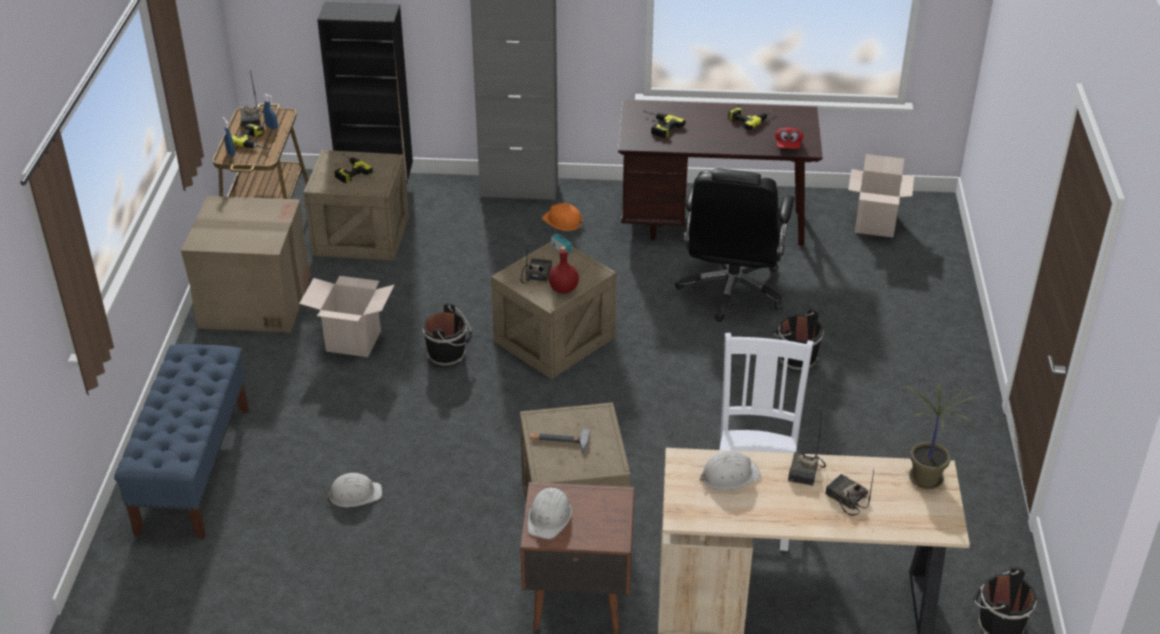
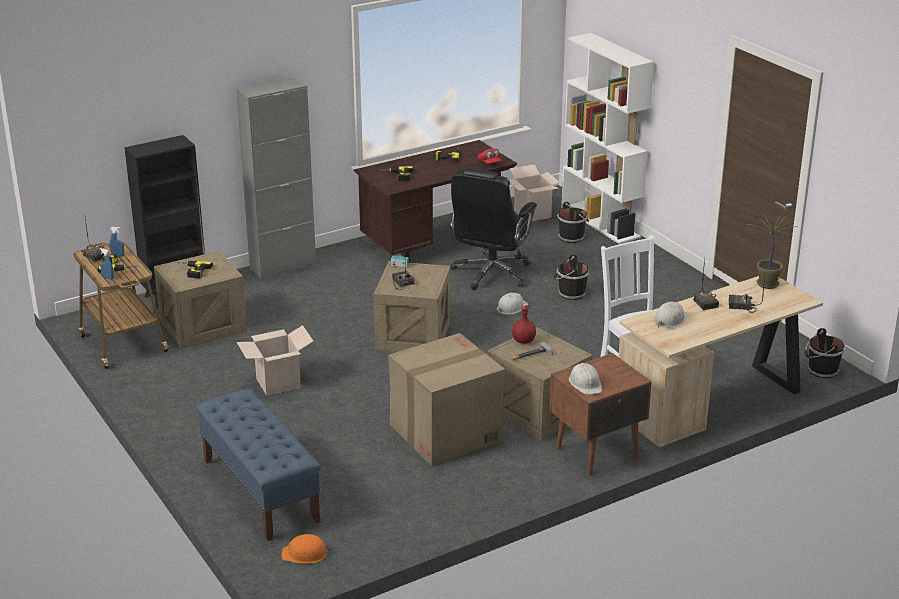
camera: 35 degrees left, 10 degrees down
(254, 301) = (172, 387): cardboard box -> cardboard box (445, 433)
(354, 494) = (391, 459): white hard hat -> white hard hat (511, 308)
(448, 355) = (354, 367): black bucket -> black bucket (572, 237)
(563, 221) = (336, 273): orange hard hat -> orange hard hat (305, 554)
(563, 289) = (429, 284): red bottle -> red bottle (523, 341)
(731, 291) = (491, 274): black office chair -> black office chair turned 45 degrees clockwise
(950, 268) = (601, 222): none -> white bookcase

